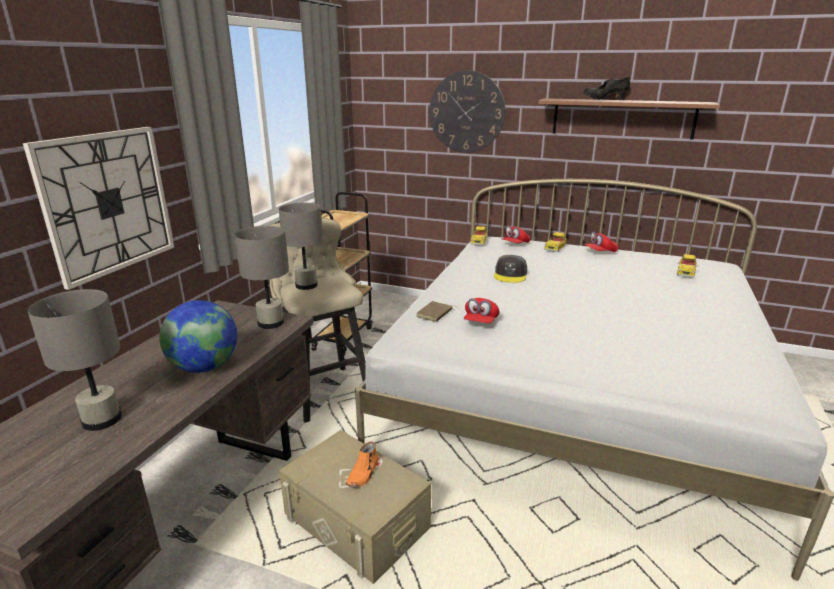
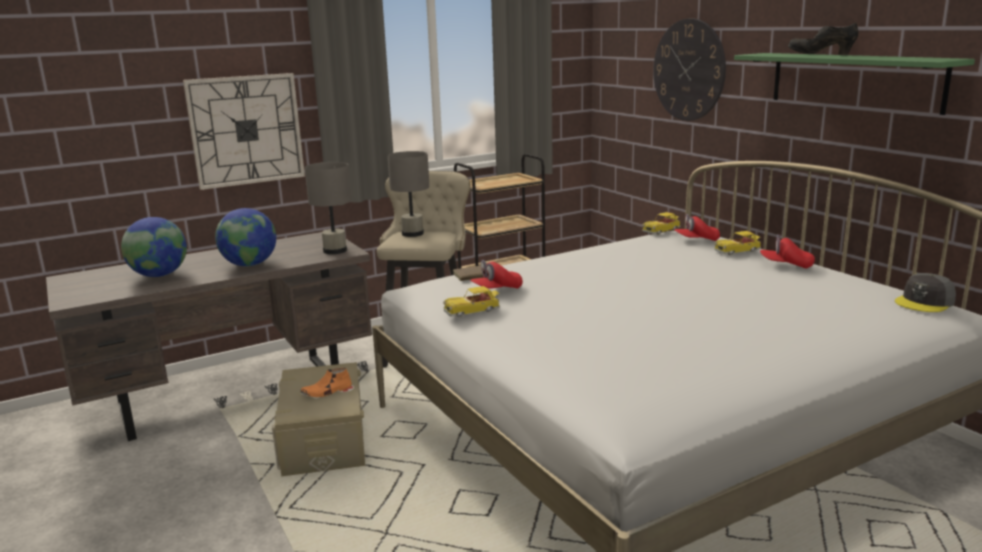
camera: 40 degrees right, 5 degrees down
(102, 420) = (159, 275): grey table lamp -> globe
(510, 275) = (617, 263): grey cap -> grey cap (925, 302)
(622, 118) = (854, 81): brown shelf -> green shelf
(686, 272) = (854, 305): toy car -> toy car (472, 311)

